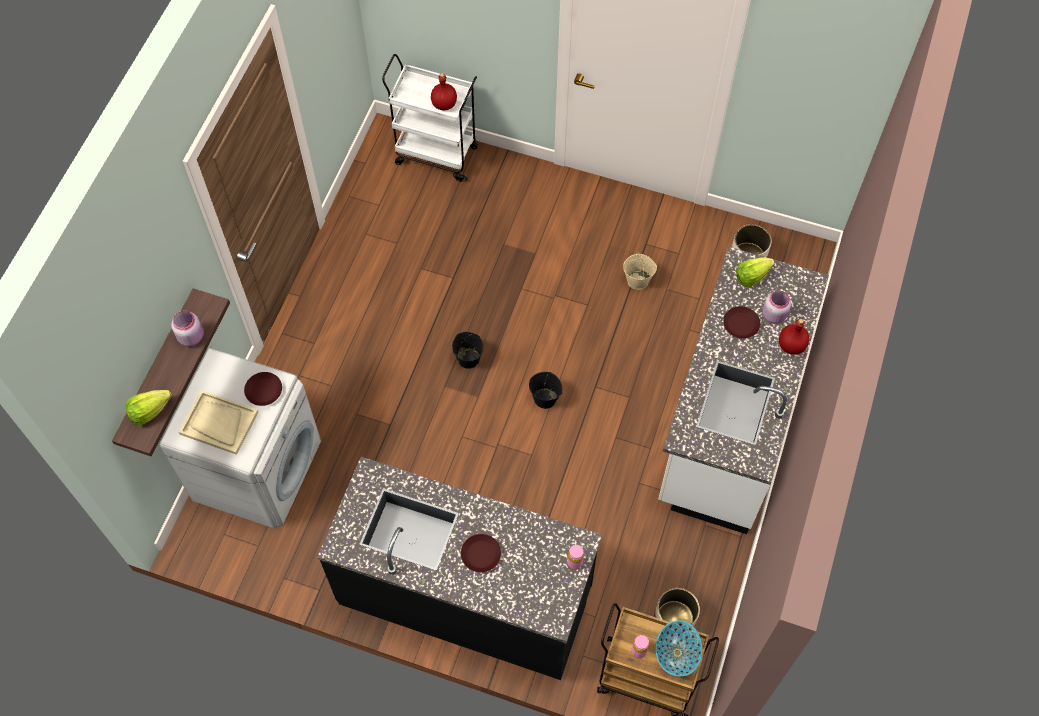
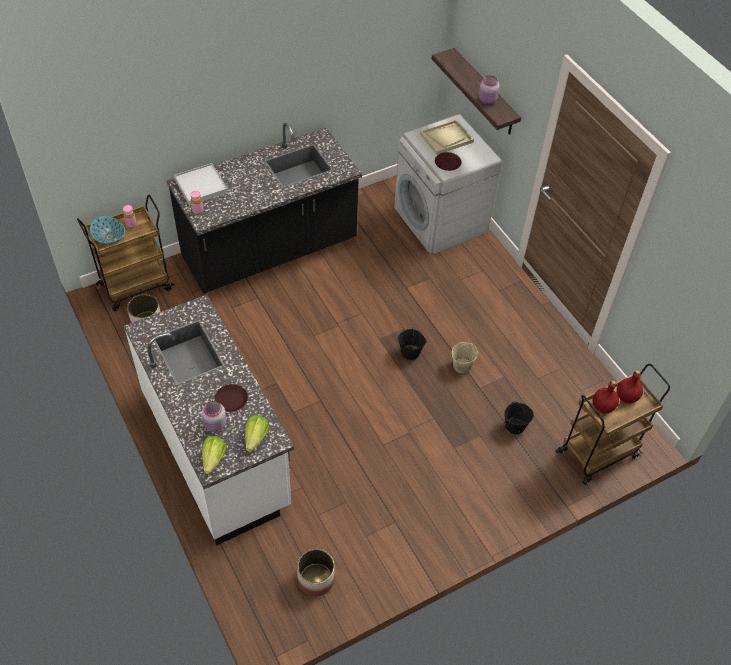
camera: 130 degrees right, 10 degrees down
(149, 411) = (456, 65): lettuce -> lettuce (213, 459)
(437, 155) = (597, 454): white cart -> brown cart
(480, 555) = (250, 180): brown plate -> none
(538, 595) = (201, 186): none -> white tray
(545, 398) = (341, 369): black bucket -> black bucket (514, 426)
(638, 280) = (370, 490): beige bucket -> beige bucket (461, 366)
(791, 346) = (184, 413): red bottle -> red bottle (626, 396)

